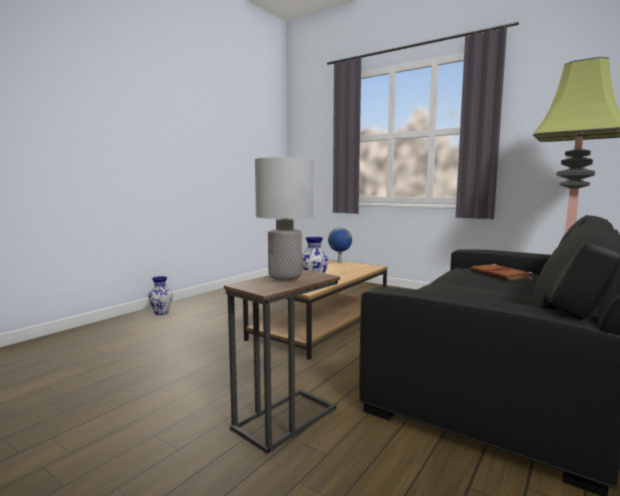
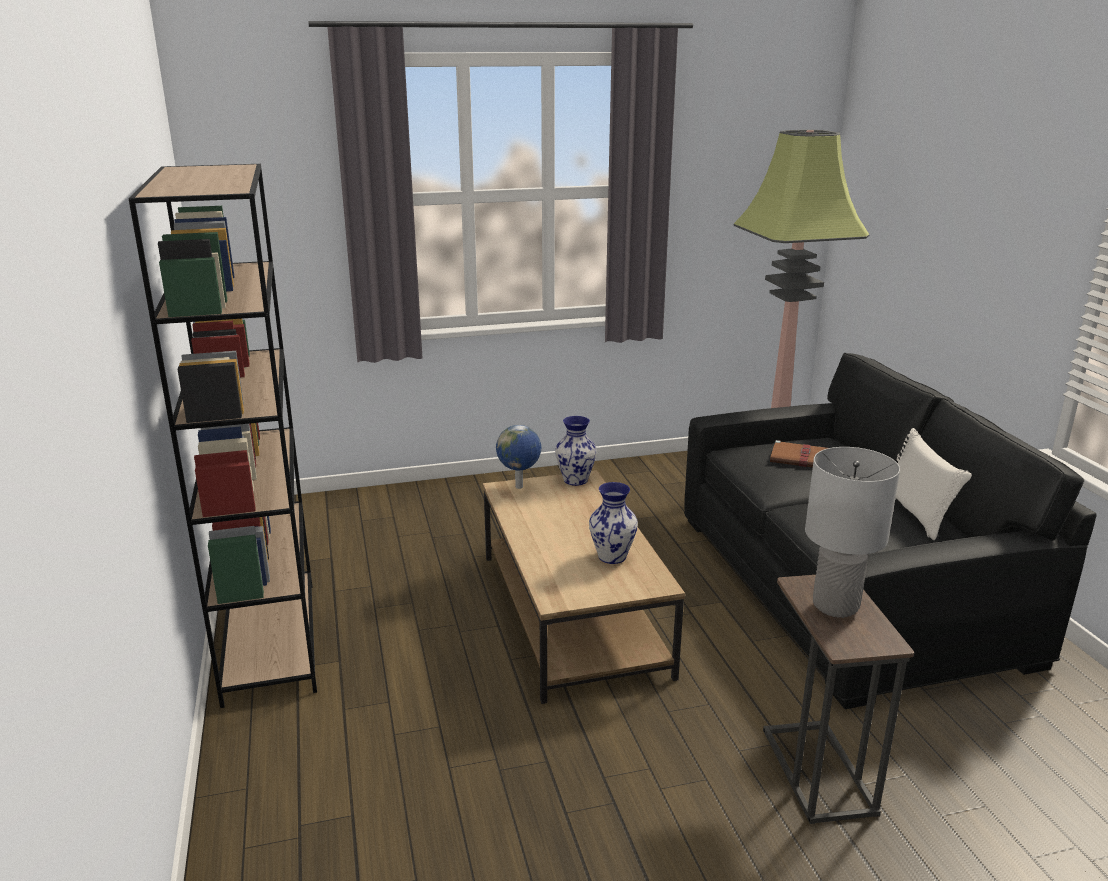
camera: 50 degrees left, 15 degrees up
(161, 313) = (266, 743): vase -> vase (576, 480)
(219, 296) = (269, 640): none -> beige bookcase
(518, 302) = (916, 513): none -> white pillow

